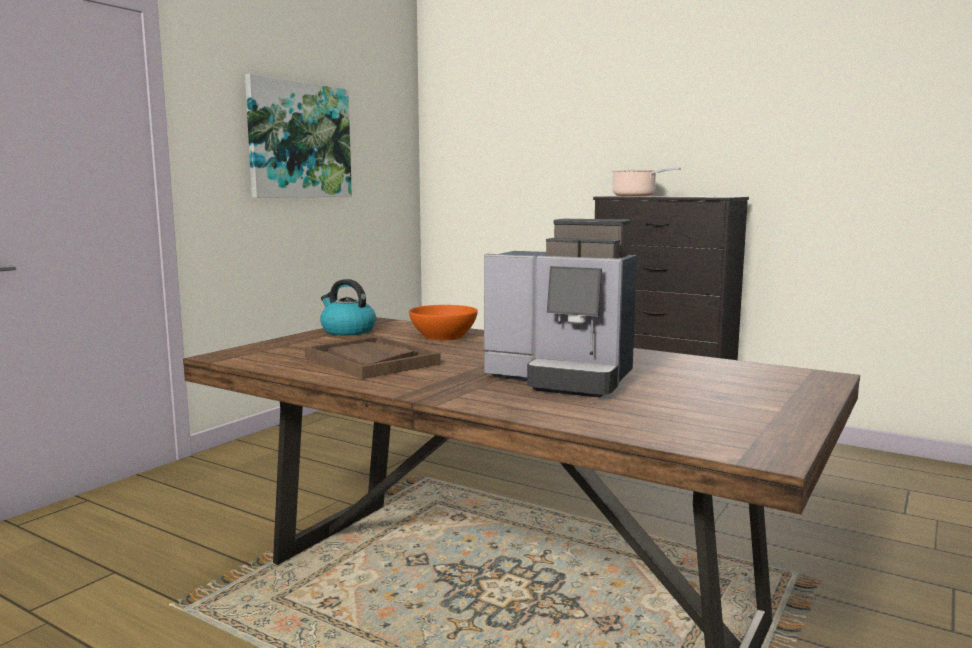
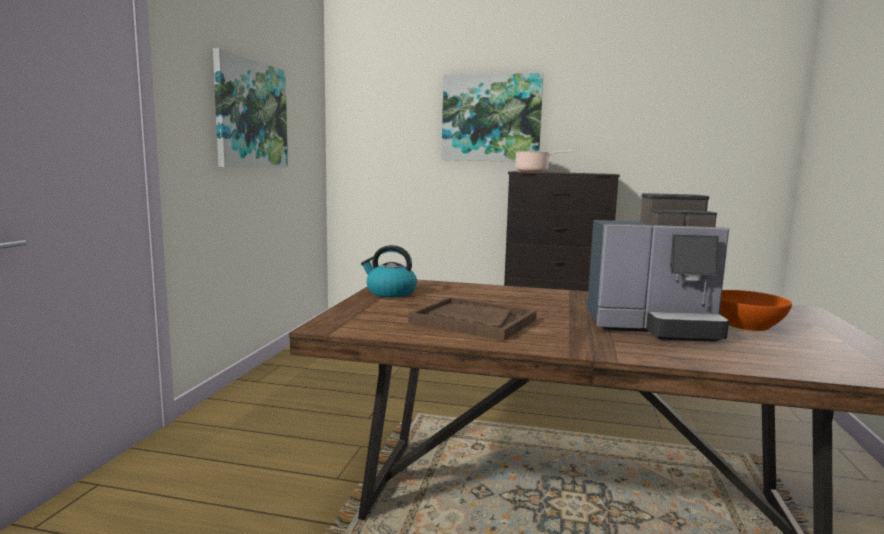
camera: 20 degrees left, 0 degrees up
(443, 336) = (482, 293): orange bowl -> orange bowl (746, 325)
(597, 130) = (491, 118): none -> picture

